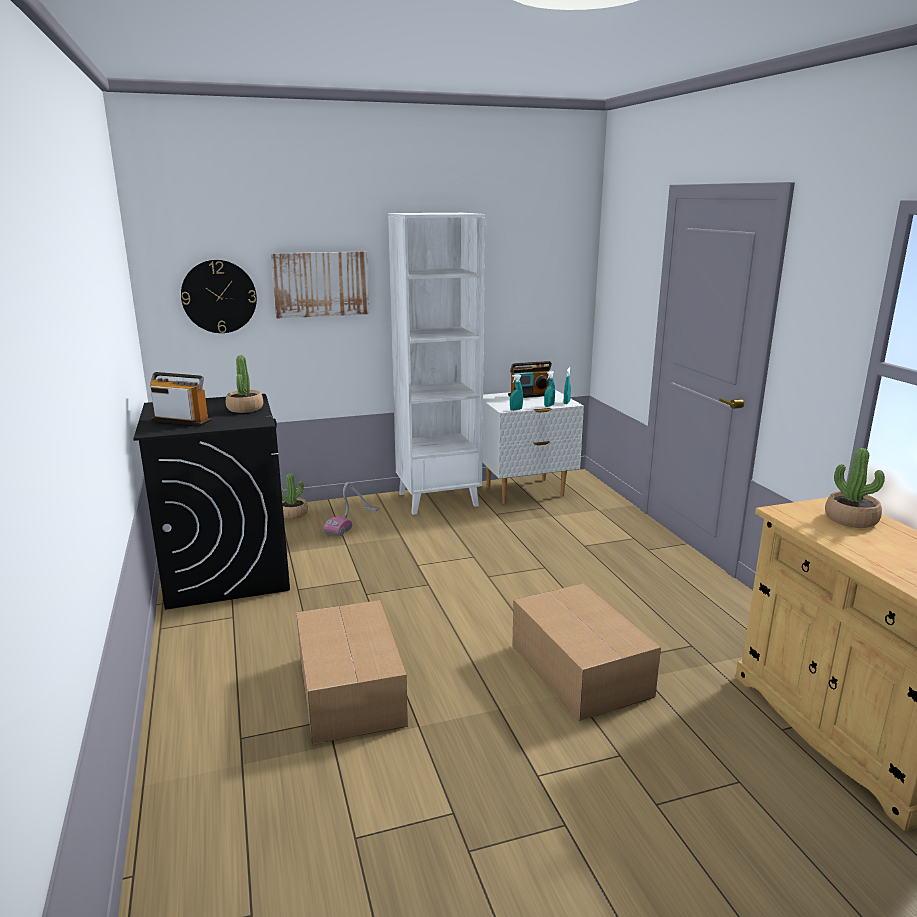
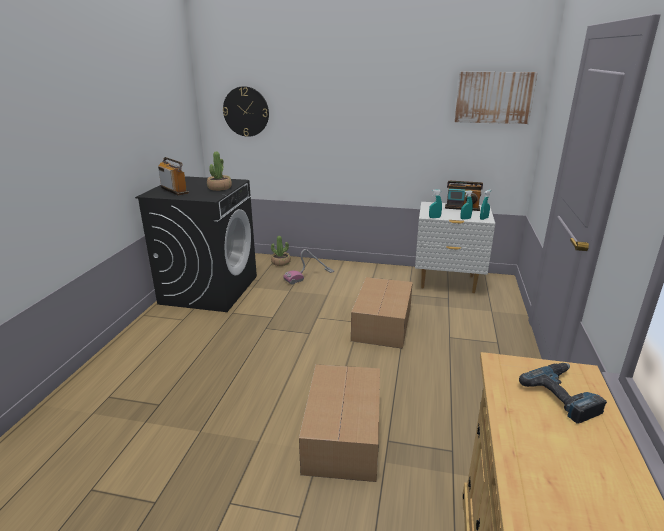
camera: 30 degrees right, 5 degrees up
(321, 284) = (311, 107): picture -> picture (494, 97)
(351, 688) = (192, 389): cardboard box -> cardboard box (383, 323)
(438, 499) = (379, 274): white bookcase -> none
(851, 519) = (565, 395): potted plant -> power drill

